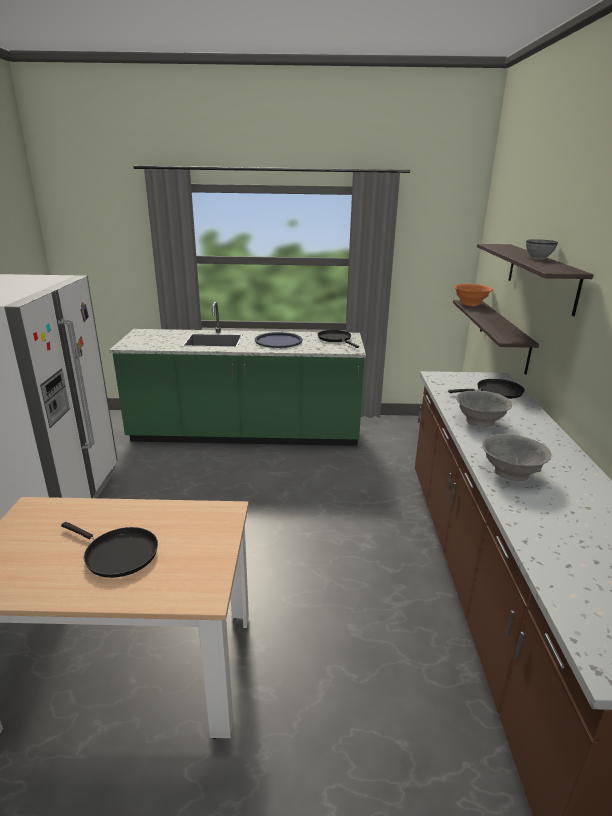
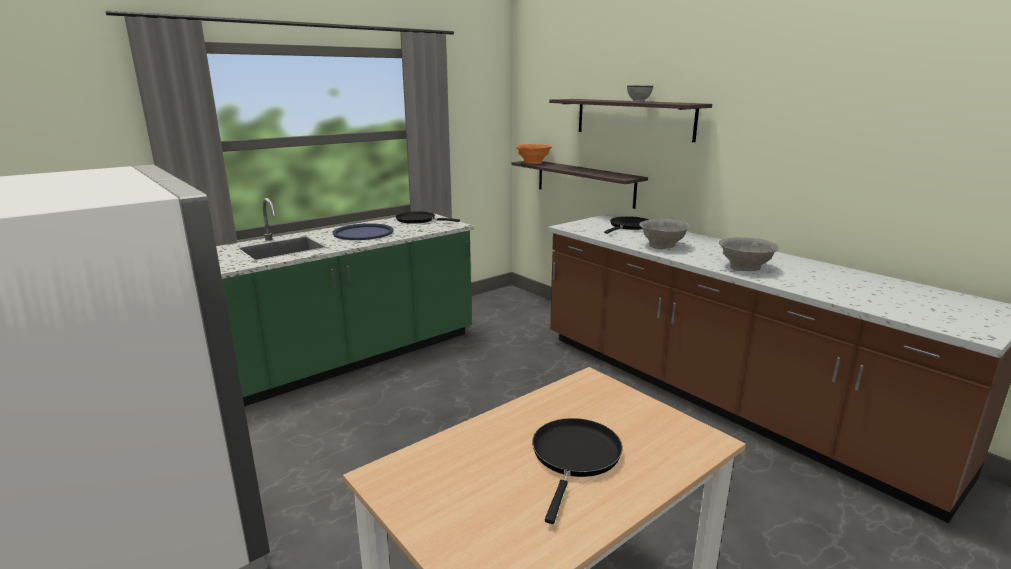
camera: 40 degrees left, 5 degrees down
(117, 554) = (575, 457): black frying pan -> black frying pan turned 60 degrees counterclockwise

